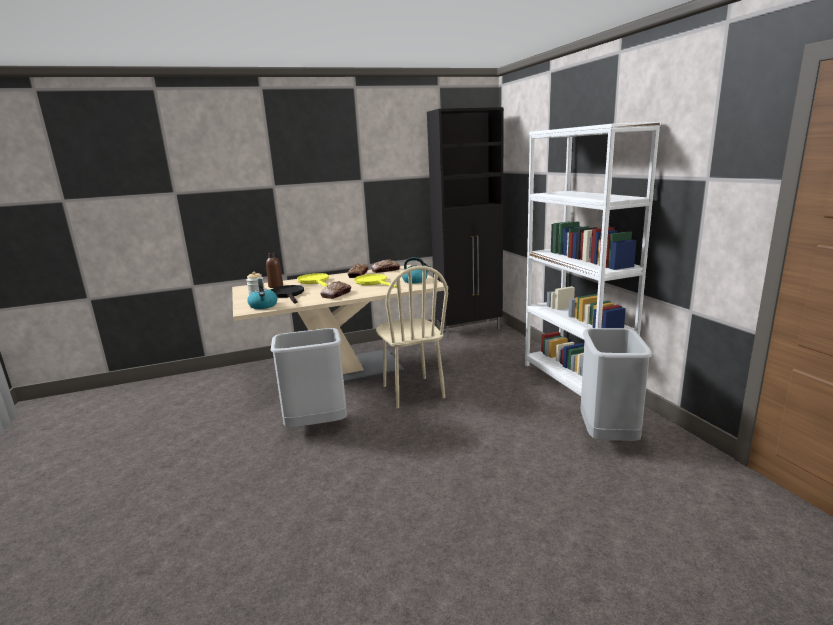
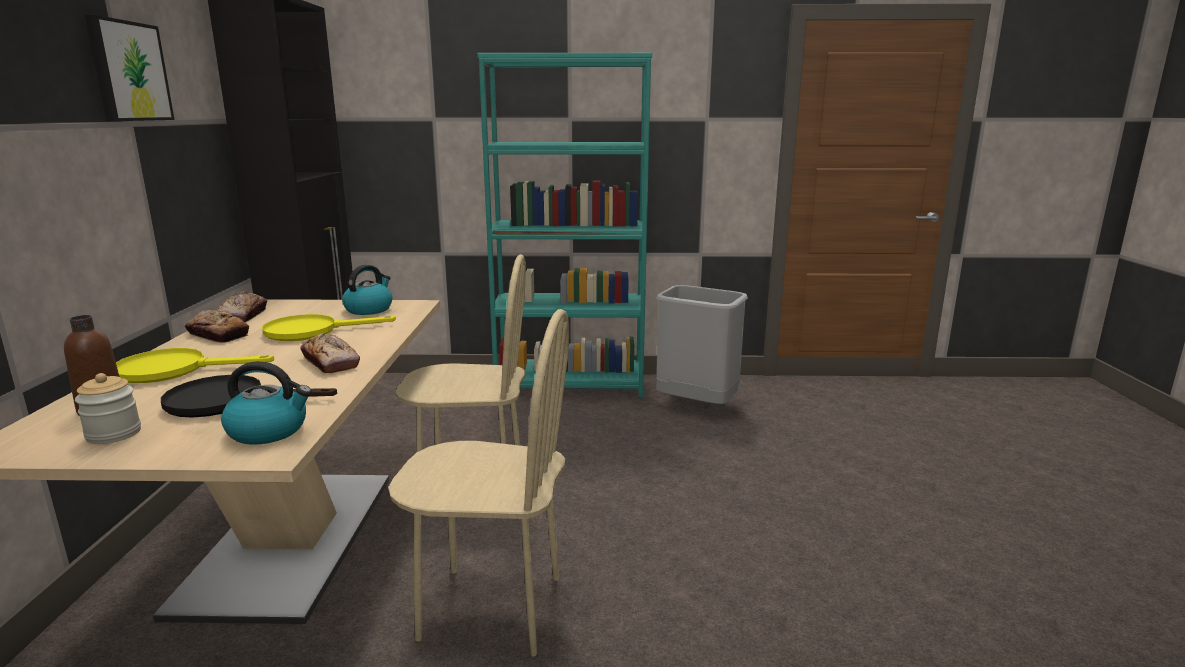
camera: 70 degrees left, 0 degrees up
(316, 426) = (491, 608): grey trash can -> beige chair
(362, 158) = (128, 71): none -> picture
(574, 381) = (570, 385): white bookcase -> turquoise bookcase

